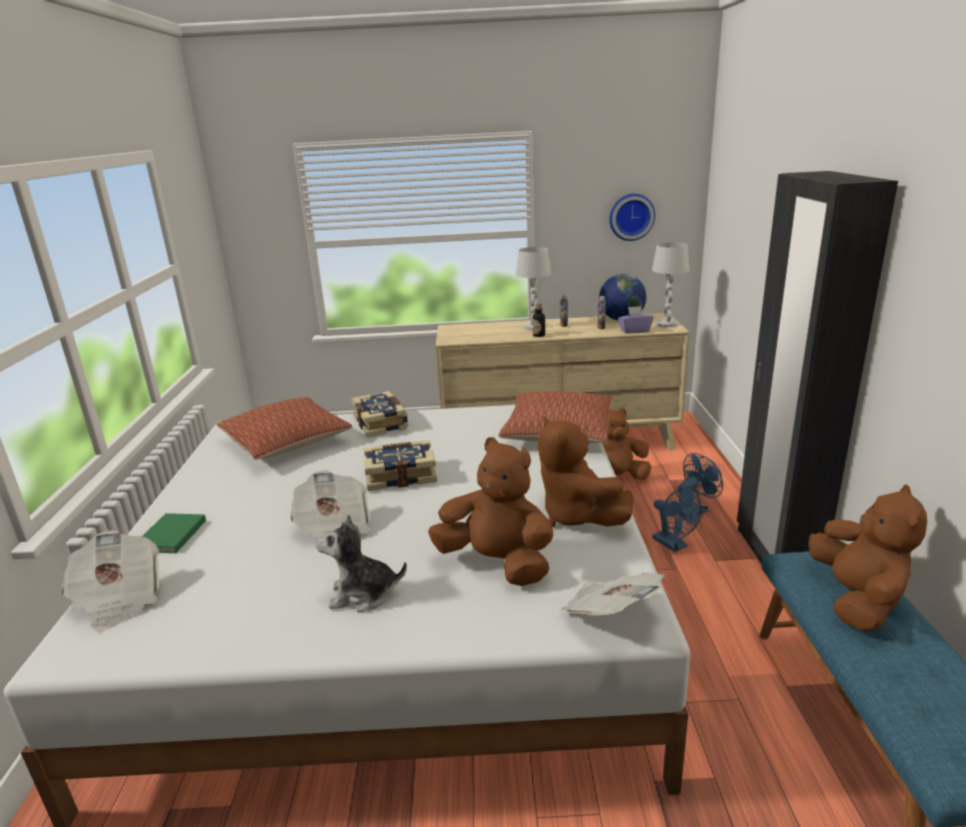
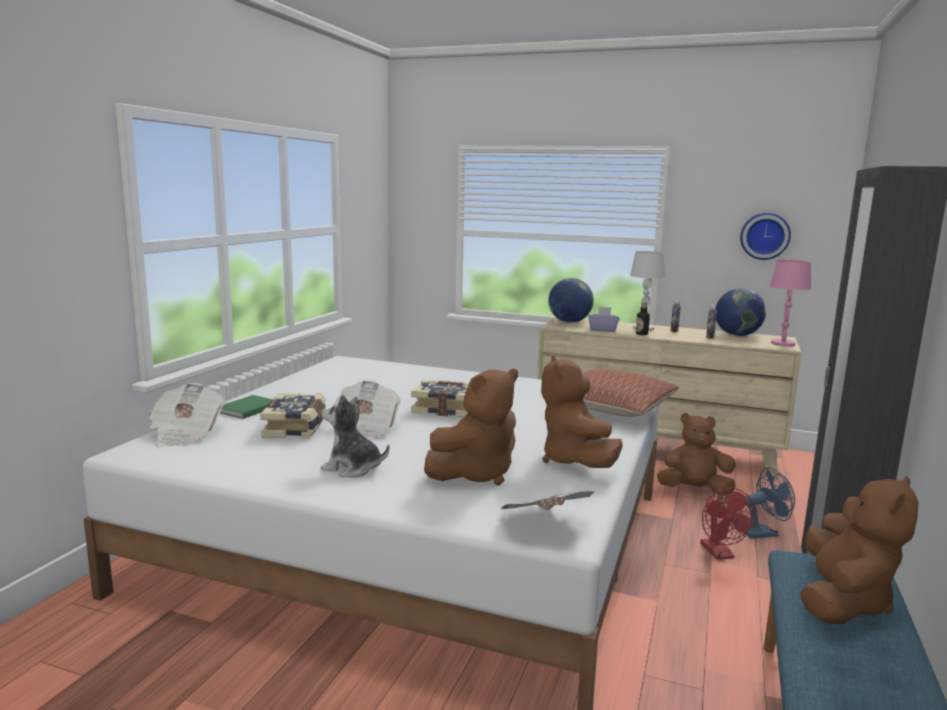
camera: 20 degrees right, 10 degrees down
(287, 442) = (376, 375): pillow -> none
(382, 423) = (461, 377): book -> book (296, 427)
(458, 331) = (569, 322): none -> globe
(497, 563) = (476, 474): brown plush toy -> brown plush toy turned 90 degrees clockwise
(634, 330) = (742, 343): purple tissue box -> purple tissue box (603, 330)
(667, 324) = (783, 344): white table lamp -> pink table lamp
(674, 545) = (720, 554): blue fan -> red fan

